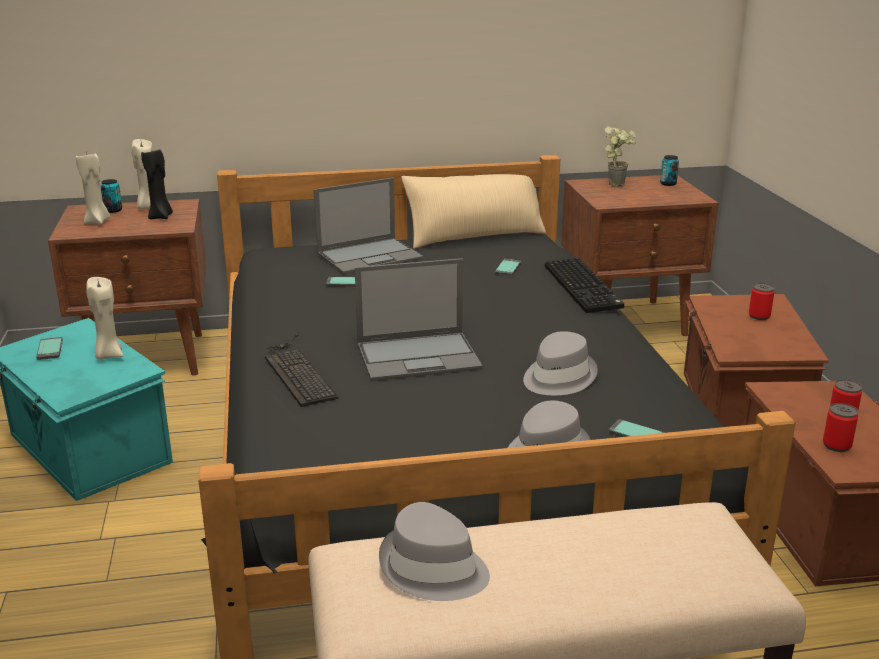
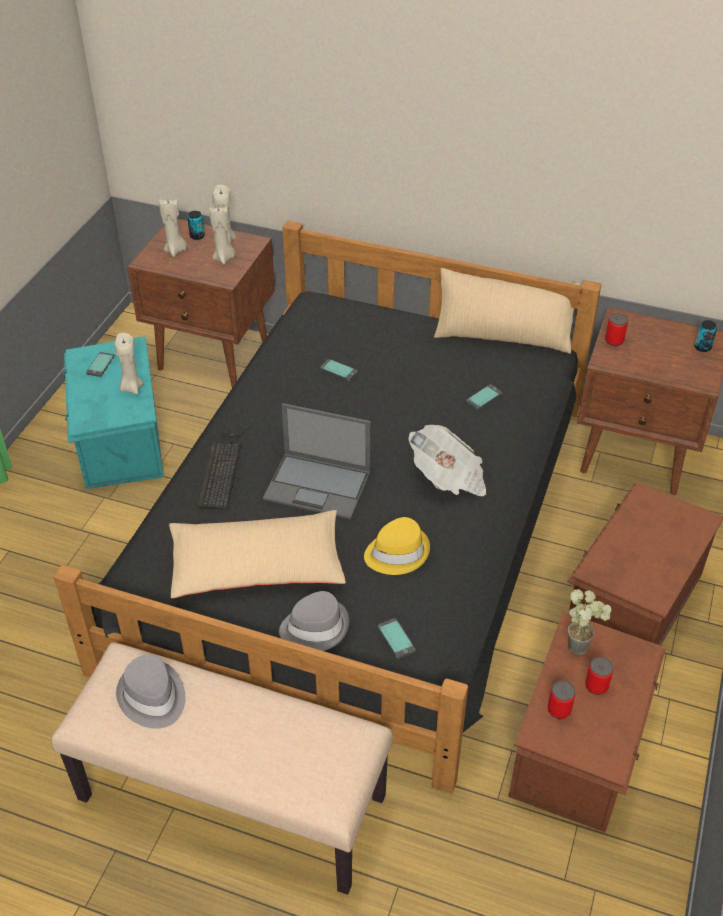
camera: 30 degrees right, 20 degrees up
(161, 217) = (224, 258): black candle -> beige candle
(370, 256) = (386, 339): laptop -> none
(423, 429) = (257, 566): none -> beige pillow
(541, 319) = (448, 478): none -> newspaper
(558, 377) = (397, 552): grey hat -> yellow hat
(584, 287) = (525, 448): keyboard -> none
(618, 183) = (652, 331): potted plant -> potted plant (582, 645)
(759, 316) = (666, 536): can -> can (614, 341)

